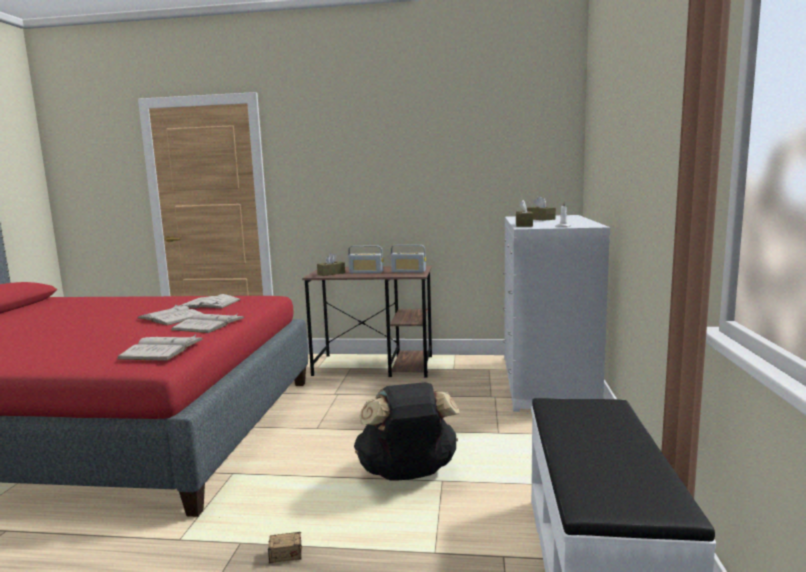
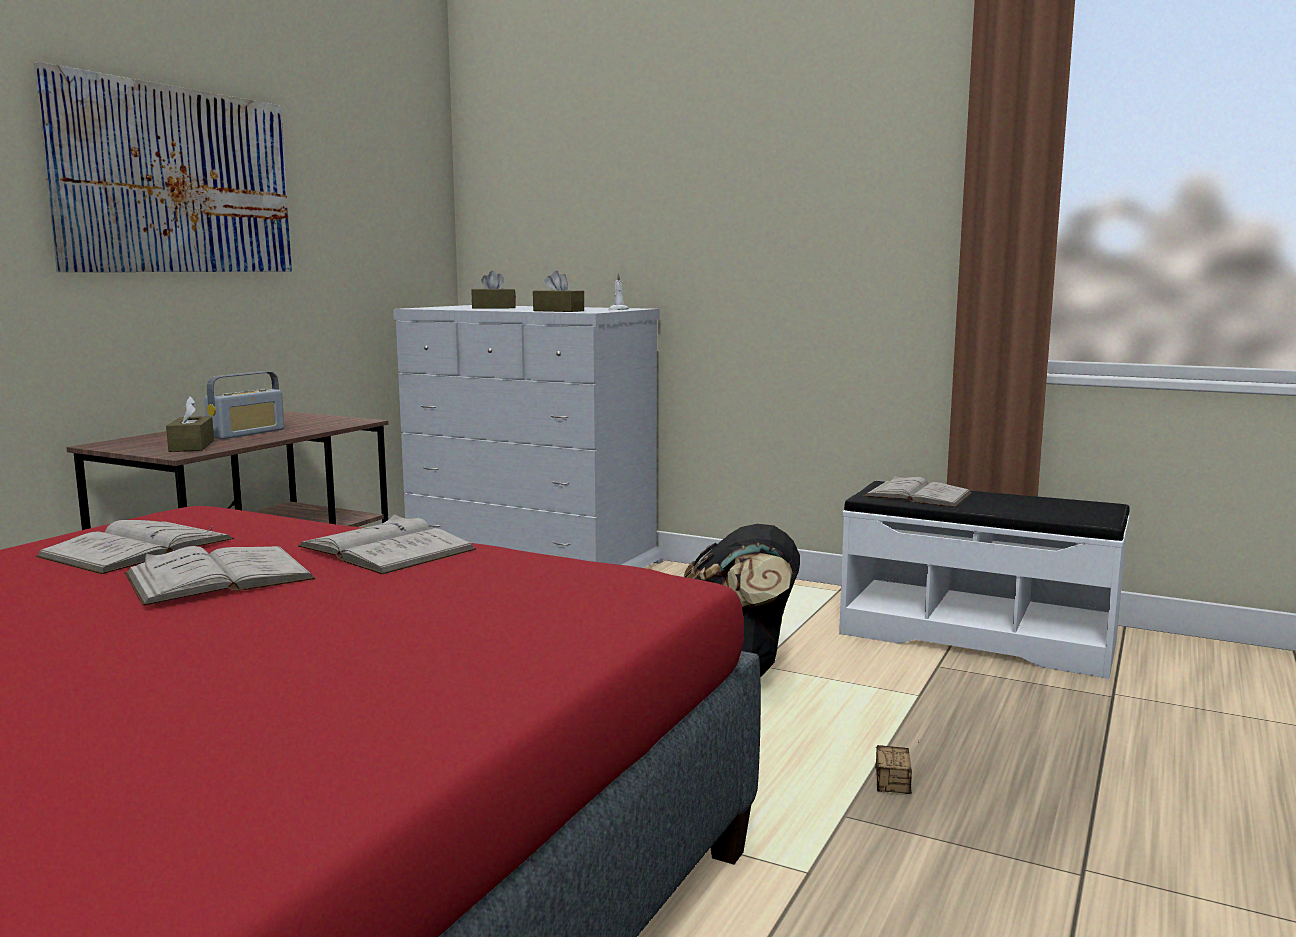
camera: 70 degrees left, 0 degrees up
(162, 349) = (574, 573): white book -> white book (918, 495)
(380, 158) = (176, 180): none -> picture
(408, 271) = (315, 421): radio -> none

